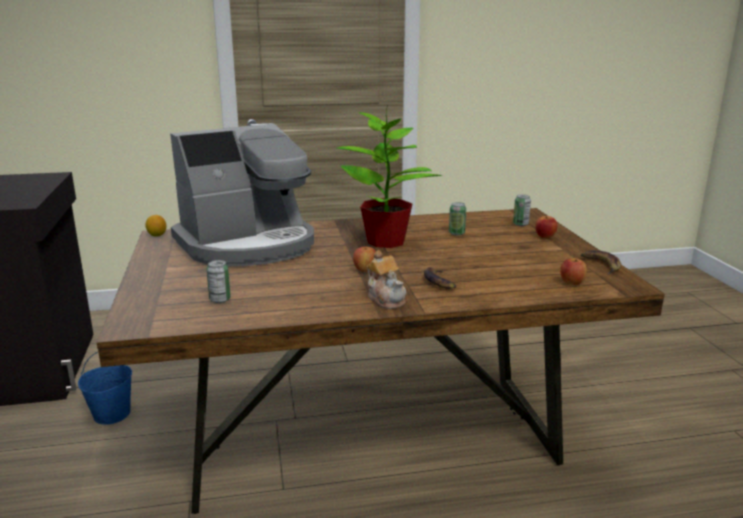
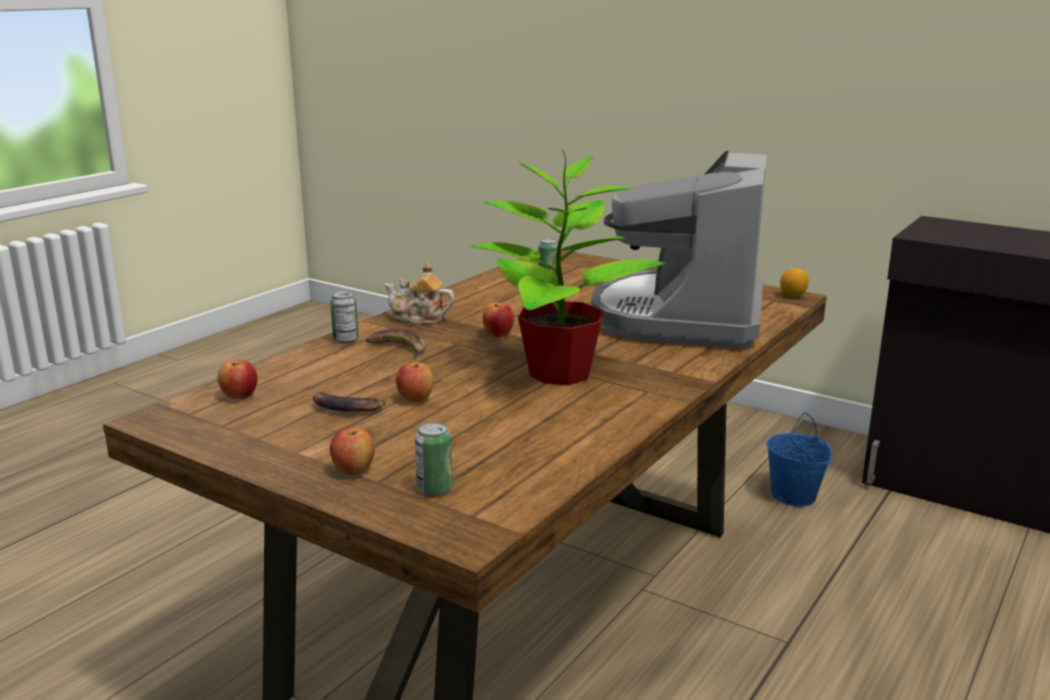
camera: 135 degrees right, 0 degrees up
(456, 233) = (501, 422): can -> can (345, 340)
(478, 252) = (415, 399): none -> apple
(601, 265) = (214, 441): banana -> banana (346, 407)

